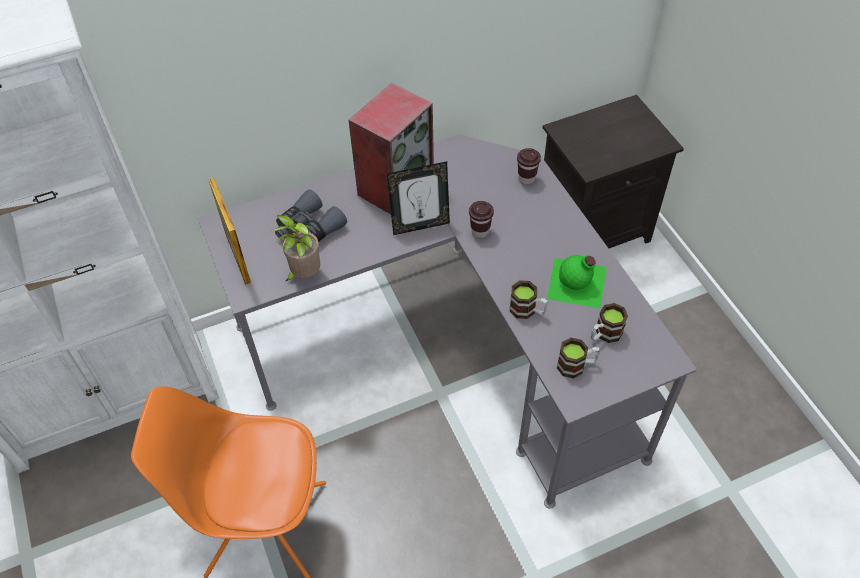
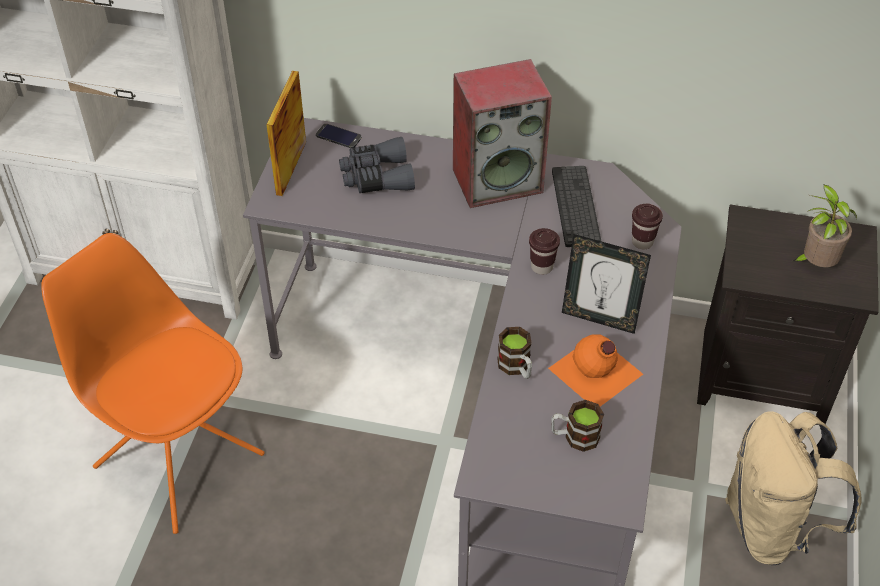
camera: 35 degrees right, 5 degrees down
(251, 214) = (338, 136): none -> phone
(304, 274) = (335, 214): potted plant -> potted plant (815, 264)
(420, 225) = (486, 229): picture frame -> picture frame (599, 318)
(463, 177) = (575, 206): none -> keyboard
(576, 365) = (515, 448): mug -> none
(577, 283) = (595, 372): green bottle -> orange bottle
(674, 322) = (772, 527): none -> beige backpack

